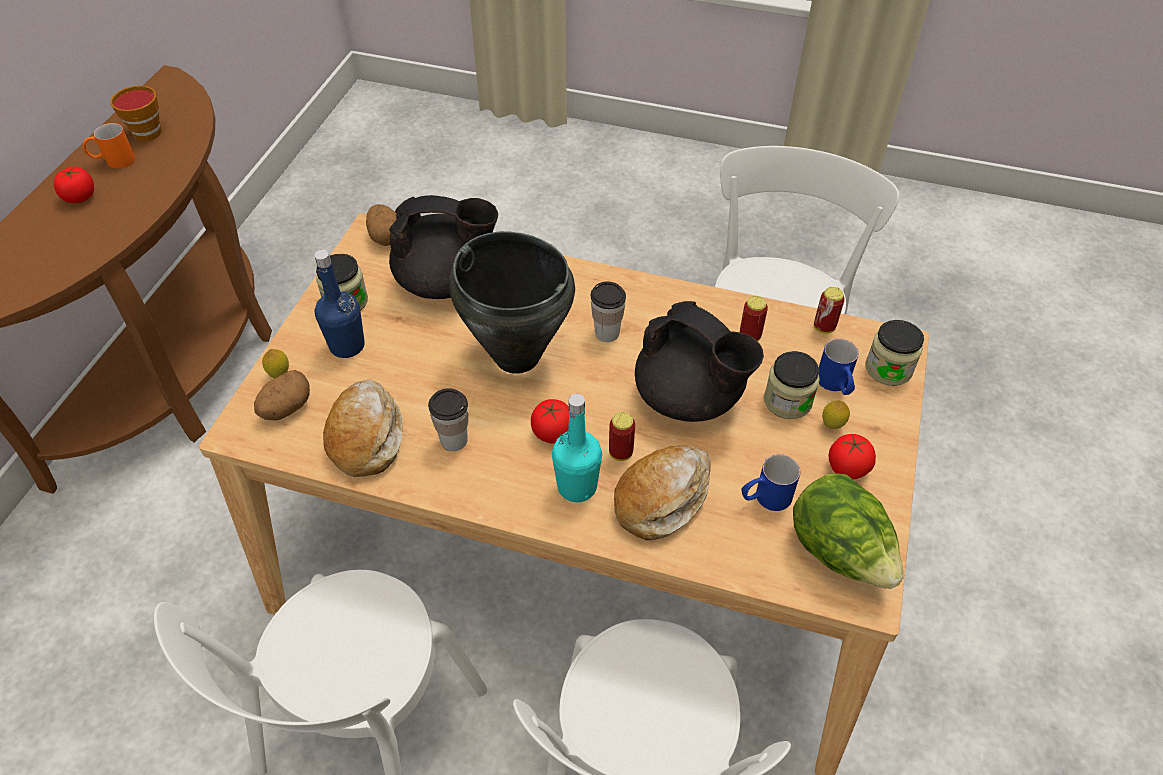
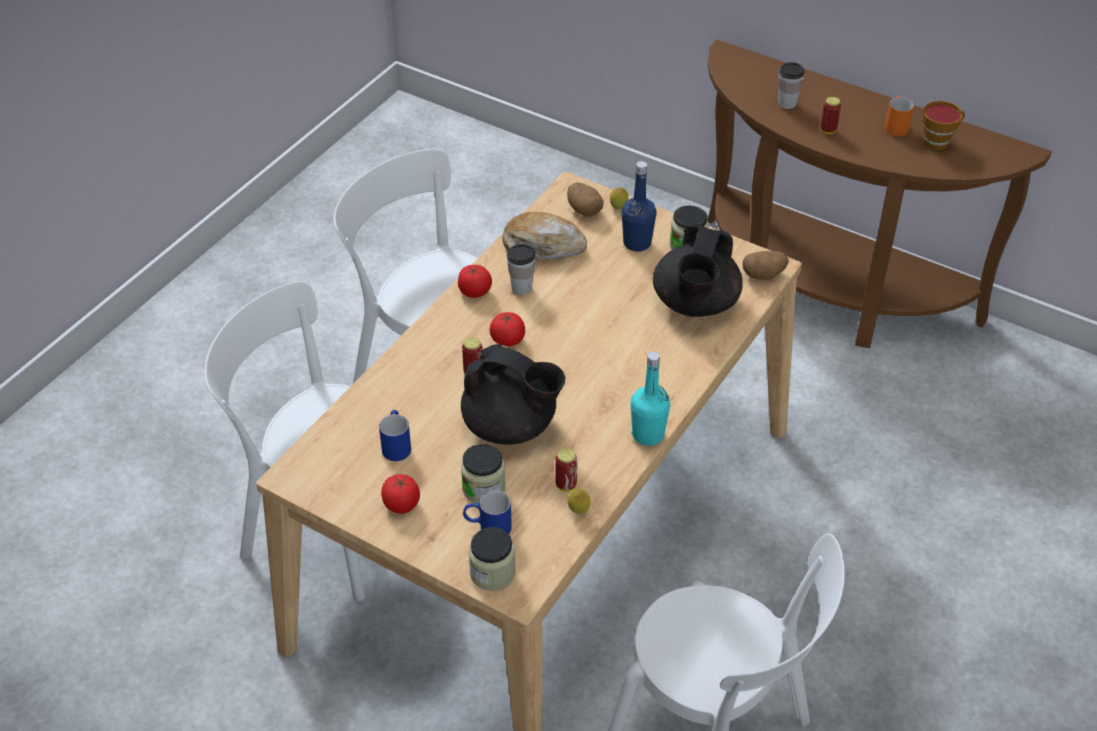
camera: 105 degrees right, 5 degrees down
(80, 197) = (848, 110): tomato -> tomato (475, 291)
(517, 356) = (594, 333): black cooking pot -> none
(577, 486) = (453, 343): turquoise bottle -> turquoise bottle (648, 435)
(607, 333) = (602, 391): cup -> cup (787, 103)
(662, 498) = (423, 386): bread -> none
(690, 398) = (511, 426): black teapot -> black teapot turned 120 degrees counterclockwise
(824, 327) = (559, 543): can -> can (828, 130)
(832, 426) = (446, 509): lemon -> lemon (578, 511)
(839, 552) = (331, 473): lettuce -> none

